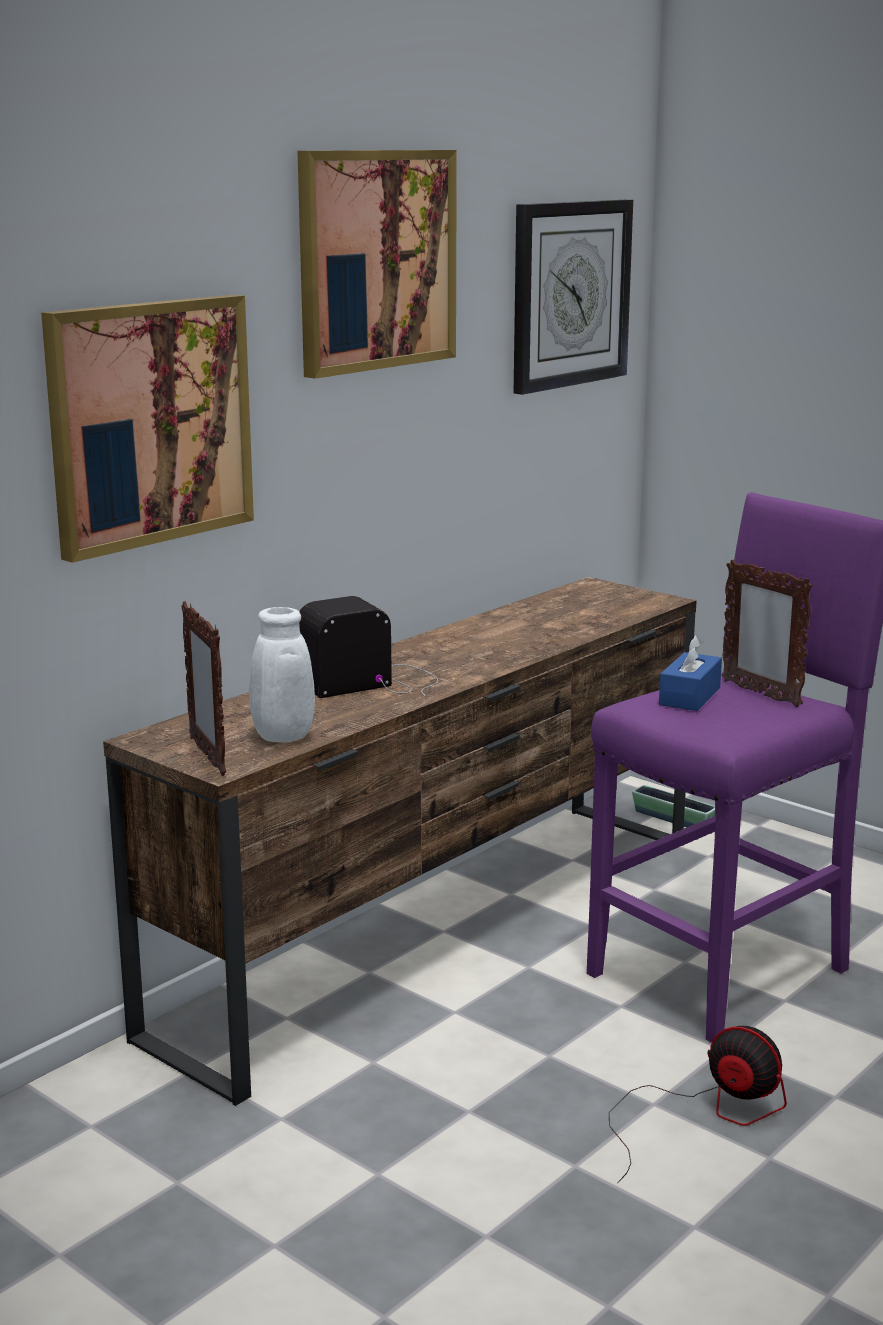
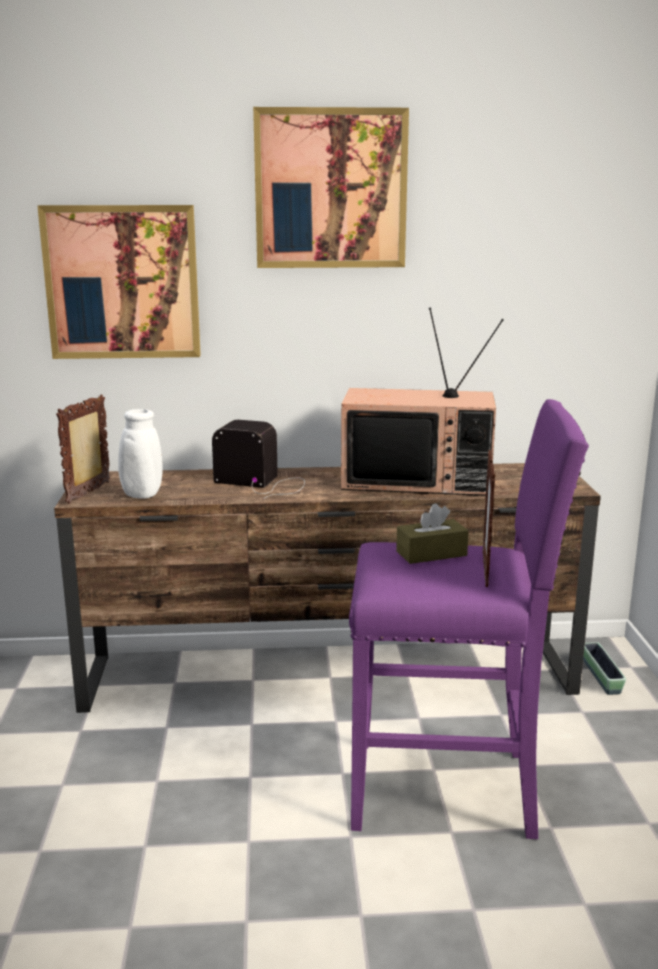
camera: 45 degrees right, 0 degrees up
(517, 632) = (418, 480): none -> television
(570, 294) = (557, 230): wall clock -> none
(689, 696) = (431, 553): blue tissue box -> brown tissue box
(704, 1113) = (263, 867): fan -> none

